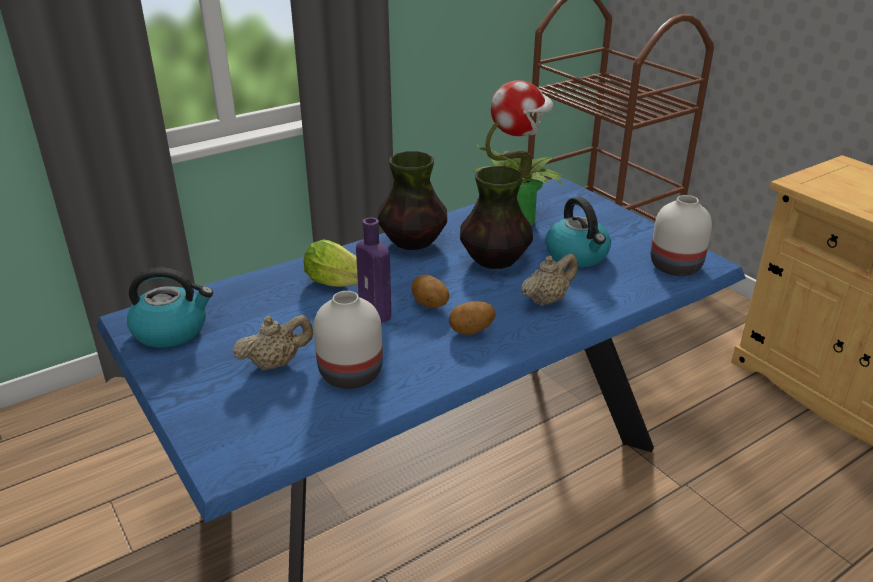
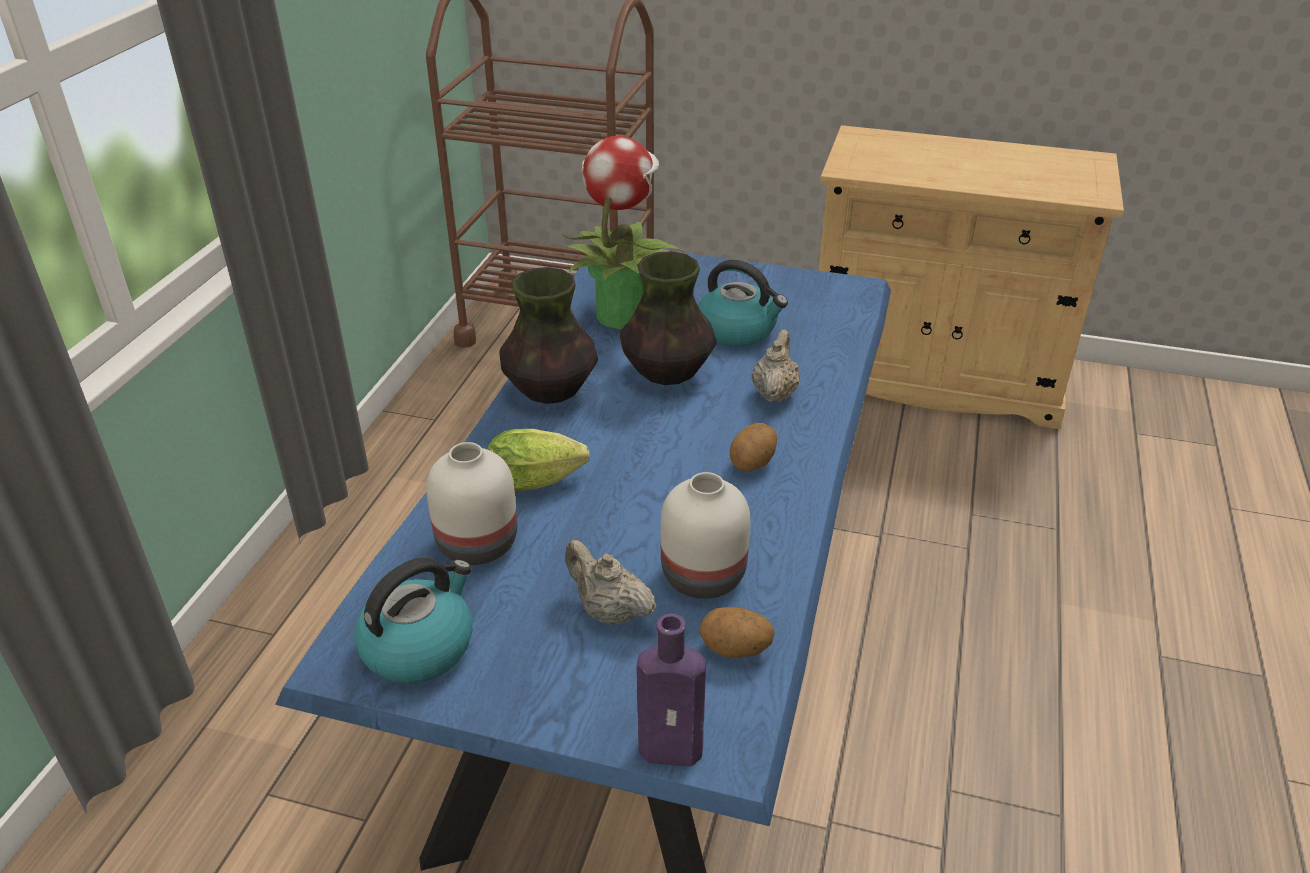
camera: 40 degrees left, 5 degrees up
(276, 363) = (608, 611): beige teapot -> beige teapot turned 75 degrees counterclockwise
(377, 314) = (634, 495): purple bottle -> purple bottle (675, 749)
(429, 305) = (673, 456): potato -> potato (735, 650)
(675, 267) = (837, 304): white vase -> white vase (478, 545)

